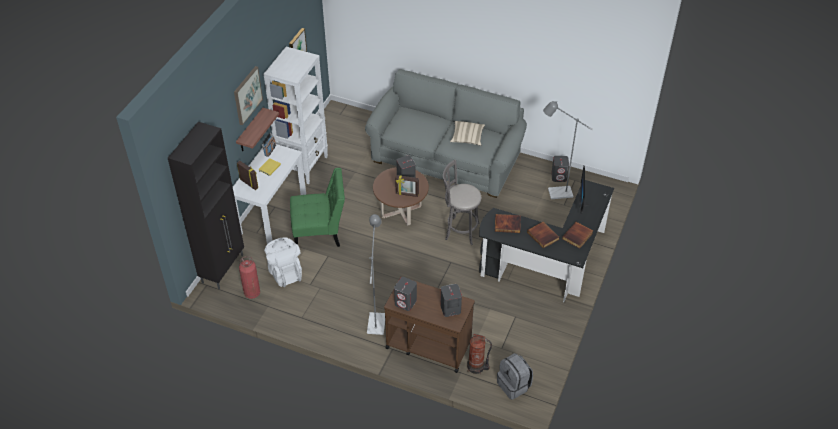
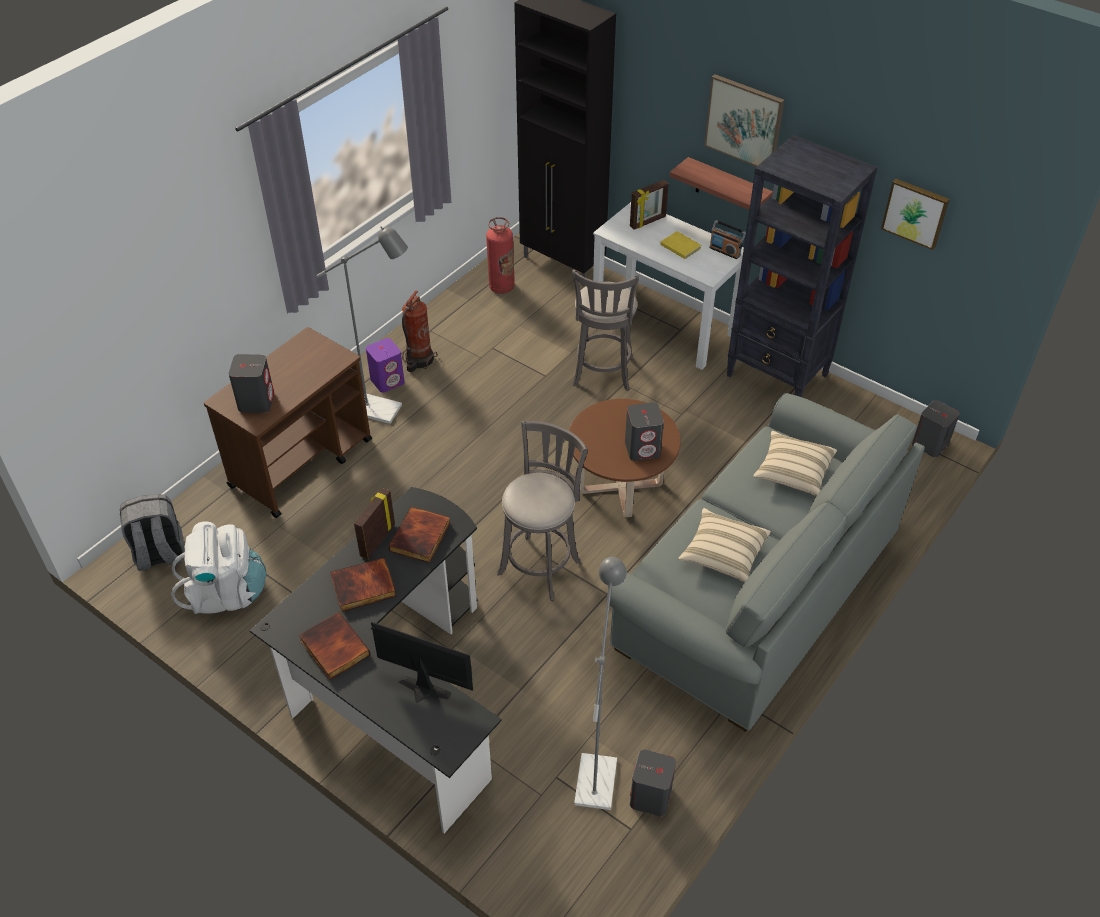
camera: 105 degrees right, 0 degrees up
(285, 273) = (528, 324): white backpack -> white backpack (226, 592)
(304, 165) = (777, 376): white bookcase -> black bookcase
(320, 232) = (602, 374): green chair -> grey stool
(351, 325) = (387, 380): none -> purple speaker
(406, 302) = (301, 352): grey speaker -> grey speaker (929, 444)
(407, 194) = (598, 442): picture frame -> picture frame (377, 540)
(412, 122) = (793, 472): none -> beige pillow
(476, 367) = (224, 514): fire extinguisher -> fire extinguisher (418, 360)

